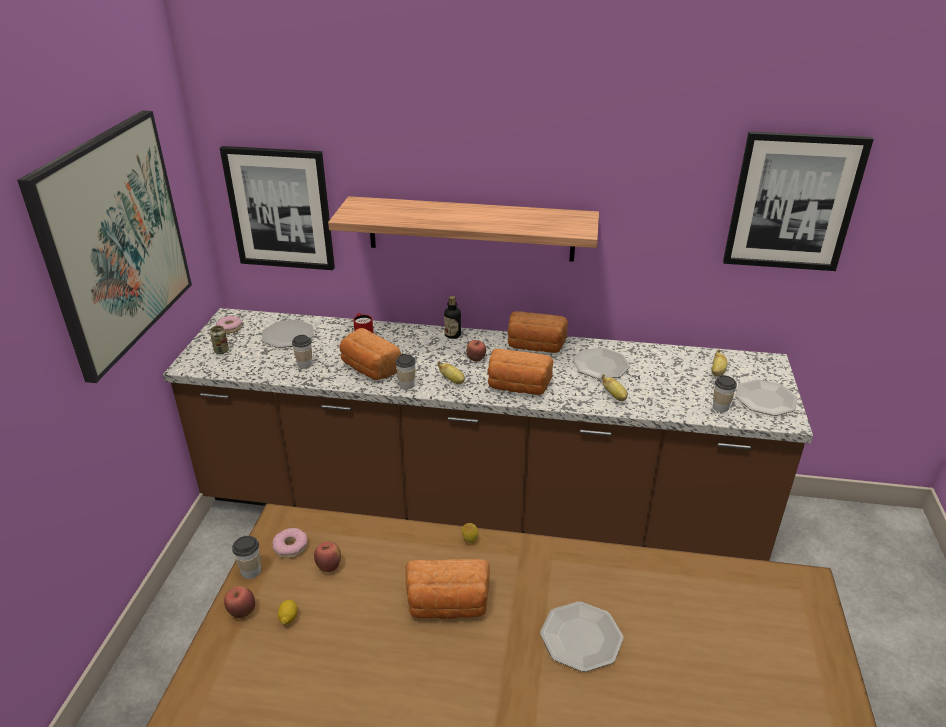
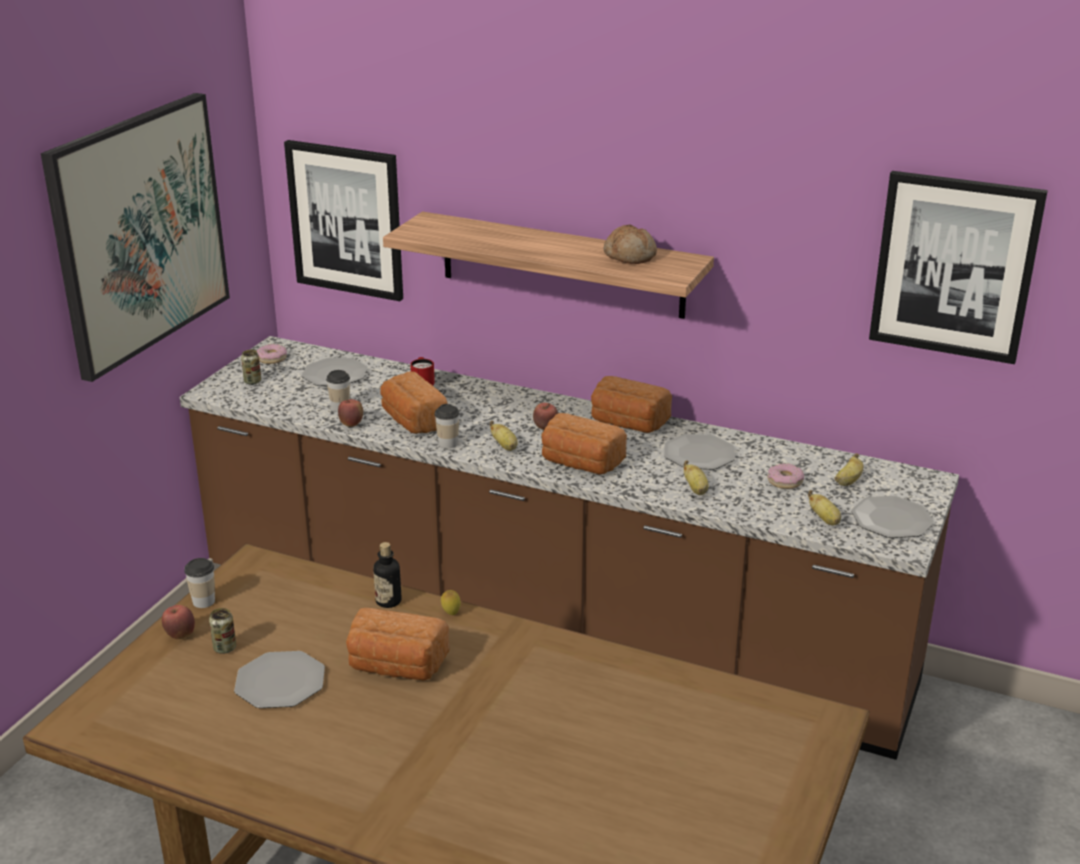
camera: 15 degrees right, 5 degrees down
(288, 618) = (225, 648): lemon -> can
(290, 547) = (253, 587): donut -> donut (784, 481)
(329, 566) = (286, 611): apple -> apple (351, 424)
(452, 335) = (531, 398): bottle -> bottle (388, 601)
(537, 217) = (630, 256): none -> bread
(581, 637) = (527, 720): plate -> plate (280, 682)
(720, 407) = (825, 519): cup -> banana

